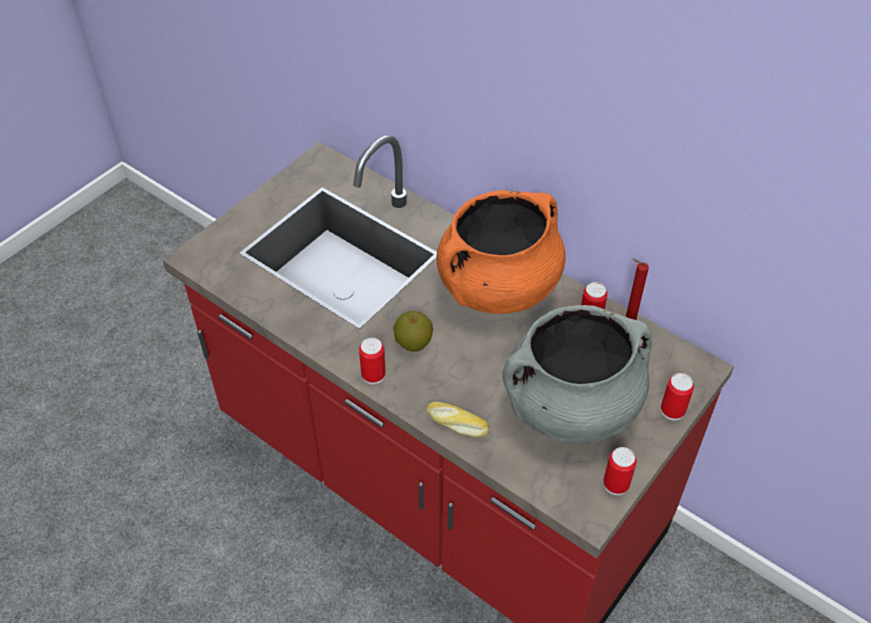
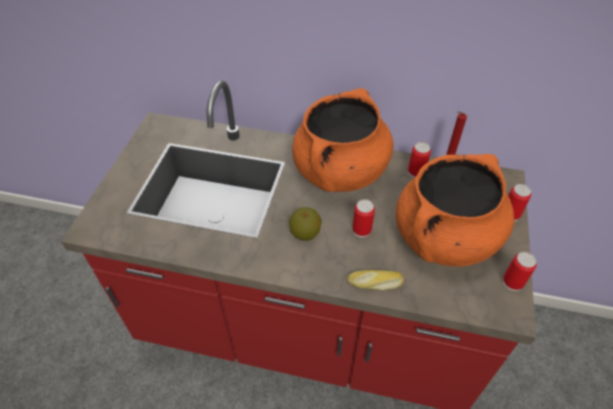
camera: 25 degrees left, 0 degrees up
(373, 375) = (289, 270): can -> can (361, 230)
(570, 406) = (444, 238): grey cooking pot -> orange cooking pot

